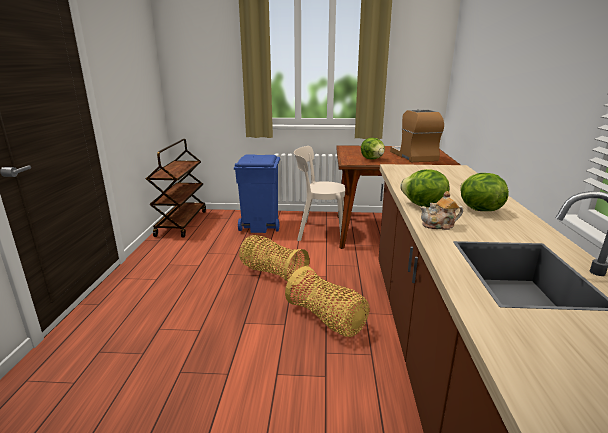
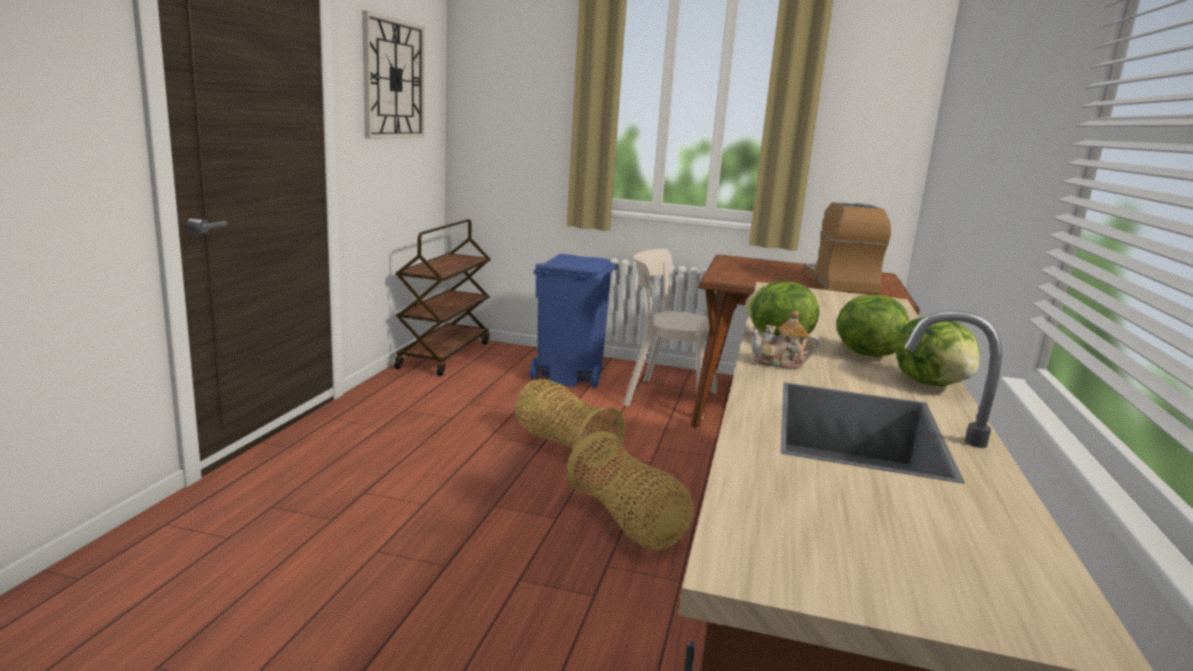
camera: 10 degrees right, 5 degrees down
(125, 53) = (393, 79): none -> wall clock
(372, 159) = (763, 279): lettuce -> lettuce (932, 383)

